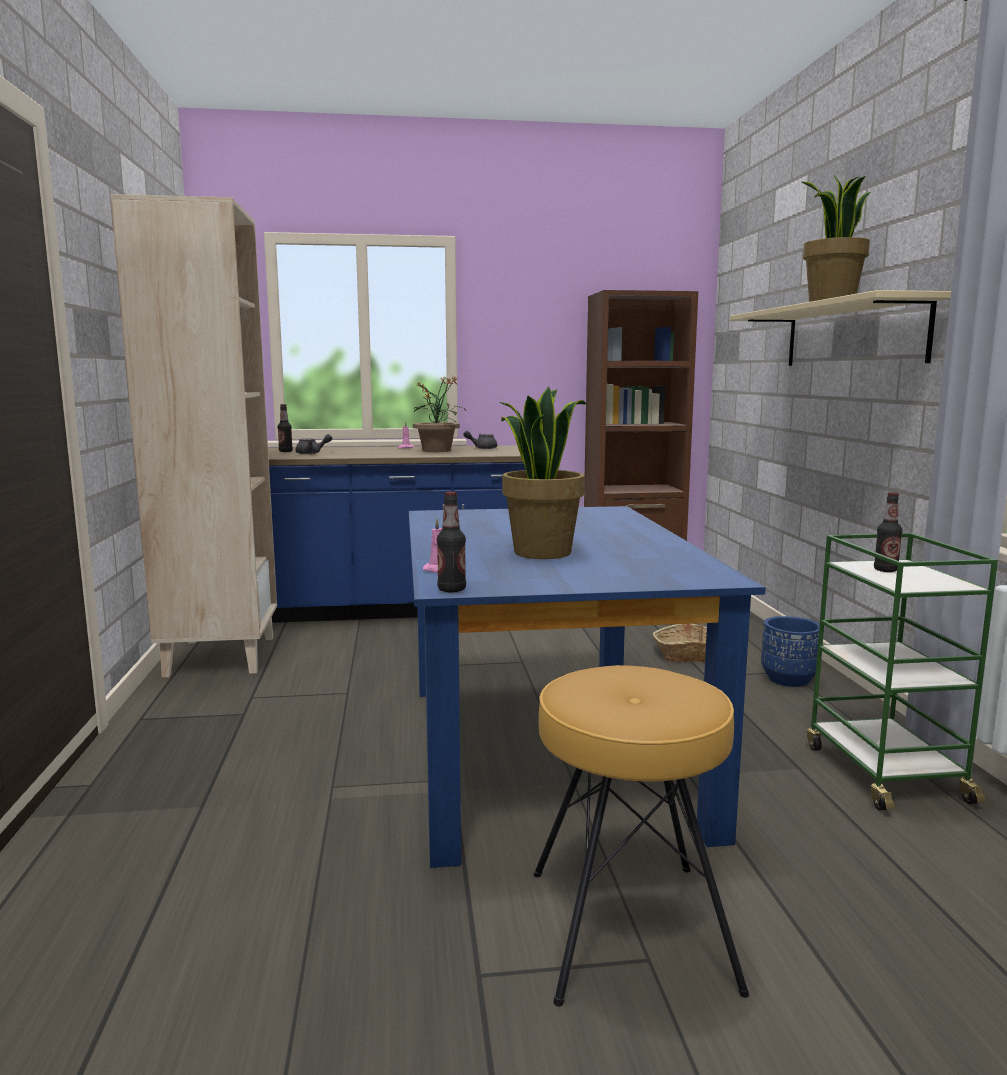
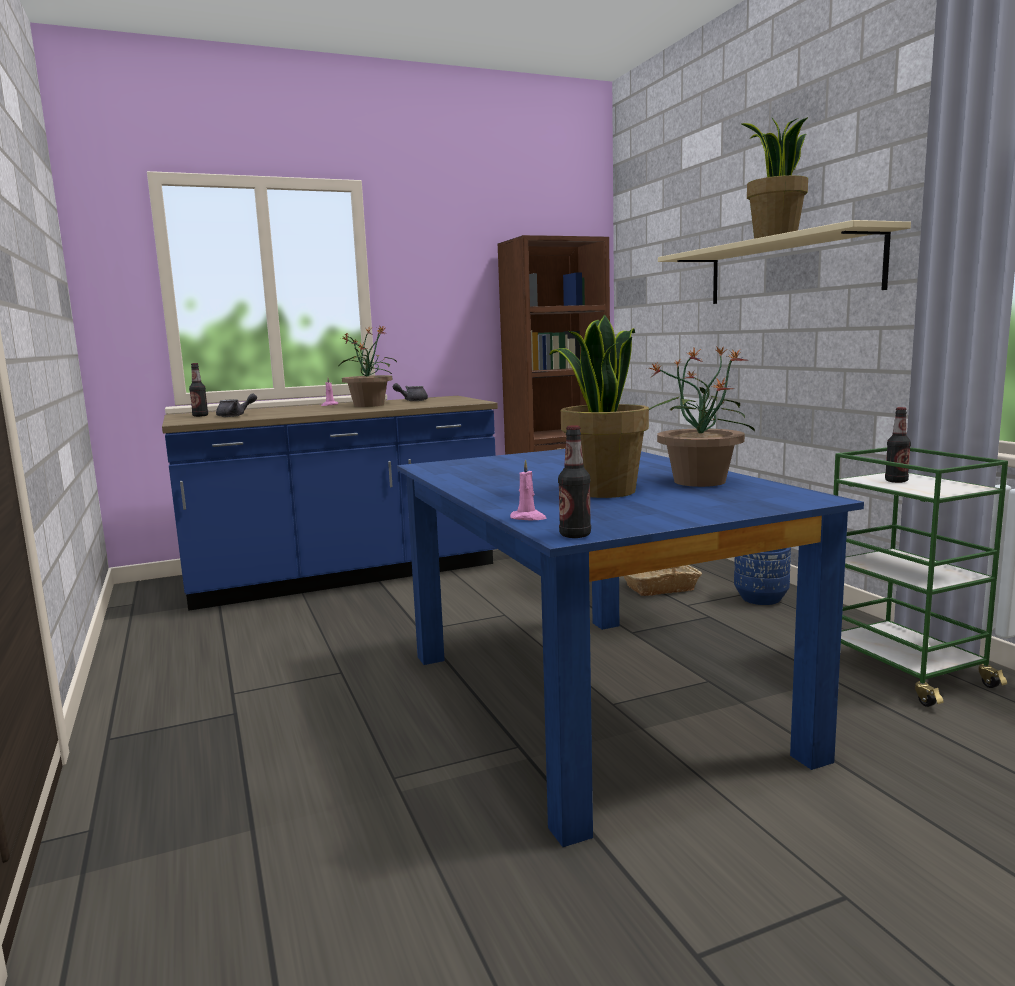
camera: 15 degrees left, 0 degrees up
(220, 656) = (164, 652): beige bookcase -> none
(627, 929) = (803, 869): brown stool -> none
(643, 551) = (699, 481): none -> potted plant

